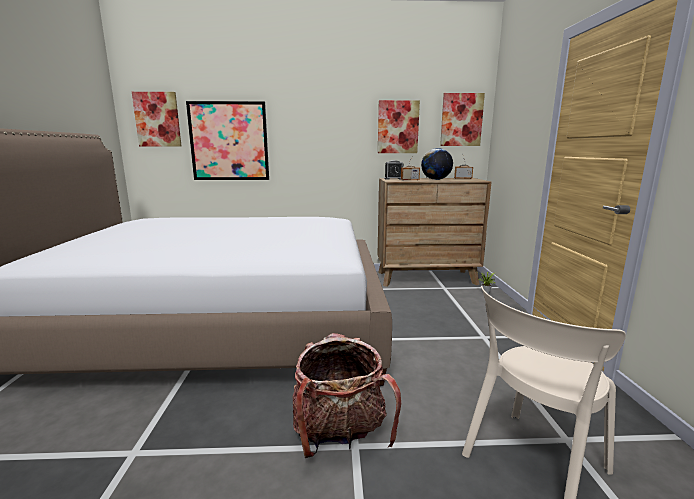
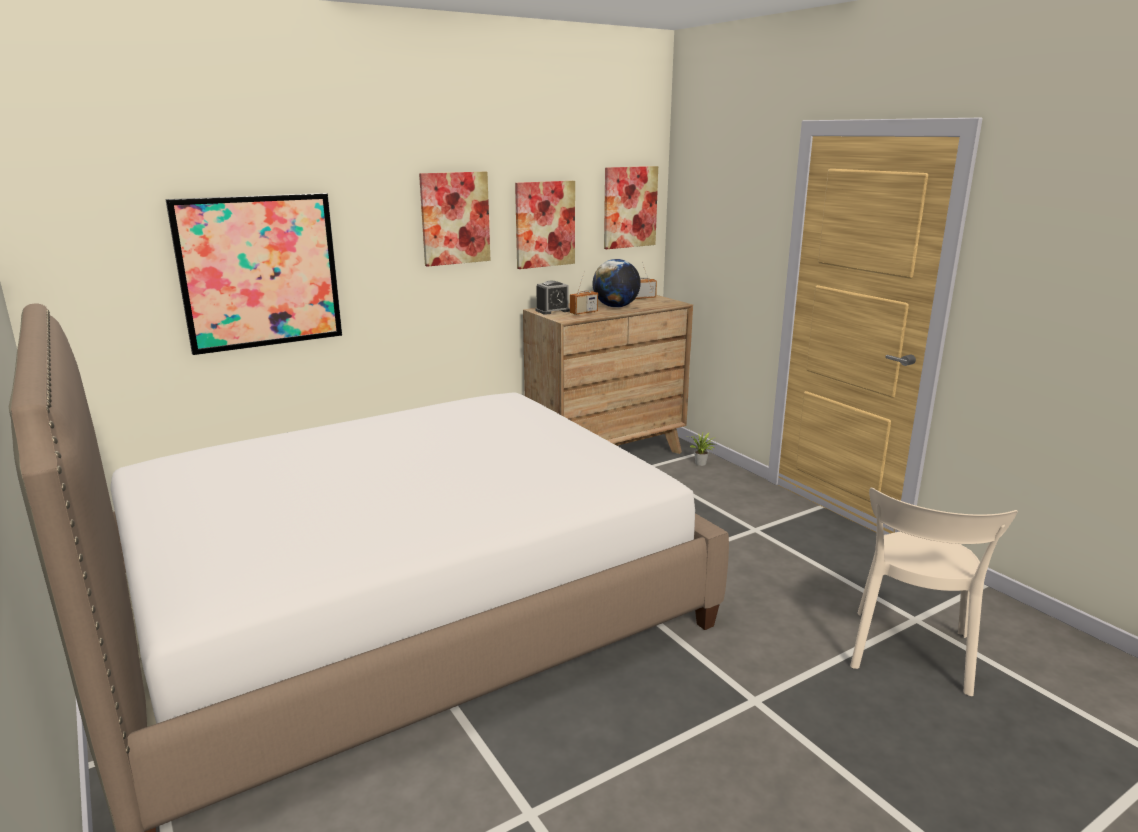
camera: 30 degrees left, 5 degrees up
(157, 119) = (98, 240): picture -> picture (455, 218)
(339, 436) = (730, 697): backpack -> none

